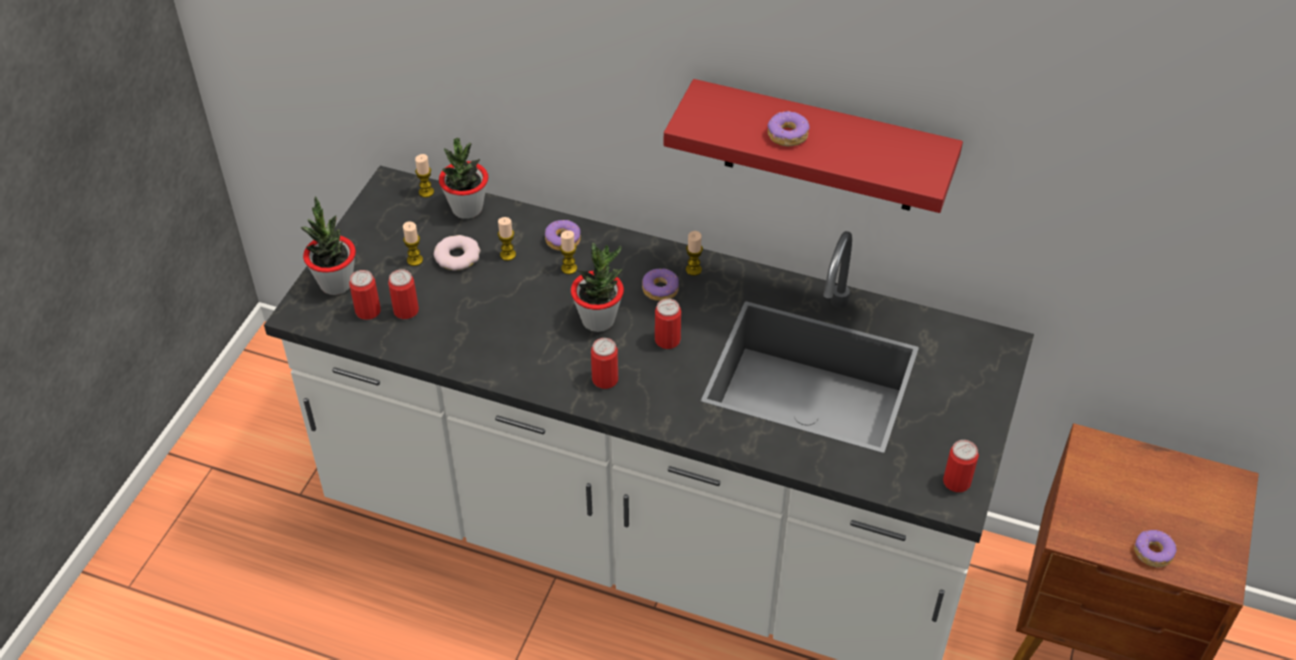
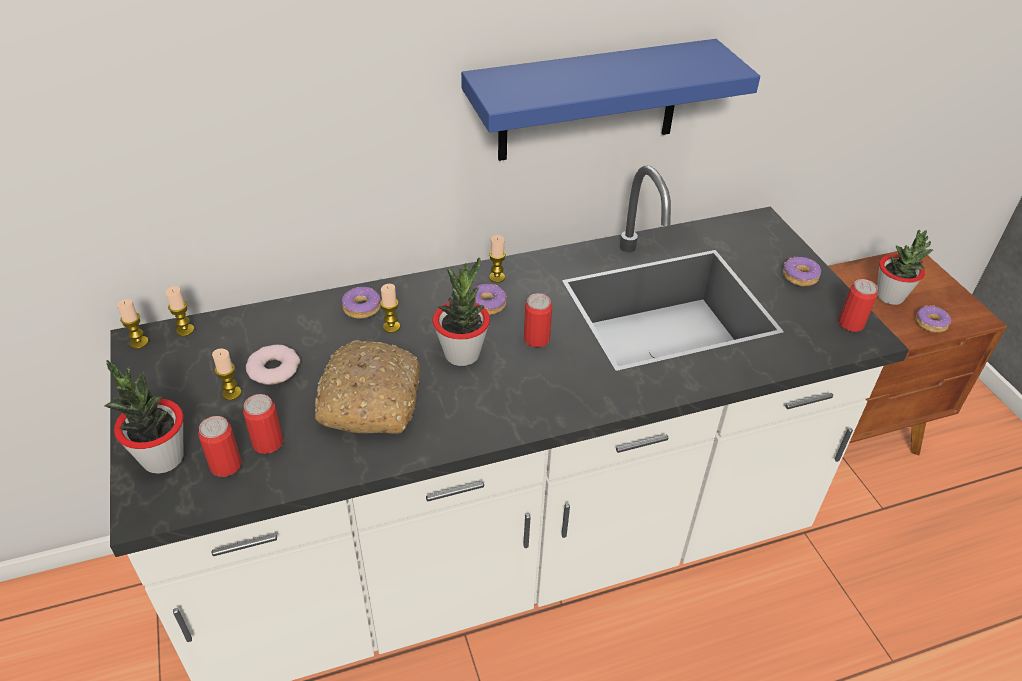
camera: 40 degrees left, 5 degrees down
(467, 209) = (242, 325): potted plant -> potted plant (890, 296)
(500, 317) = (369, 398): none -> bread
(508, 255) = (322, 343): candle -> candle (139, 342)
(605, 379) = (521, 398): can -> none
(787, 135) = (592, 79): donut -> donut (799, 277)
(820, 148) = (589, 101): red shelf -> blue shelf

